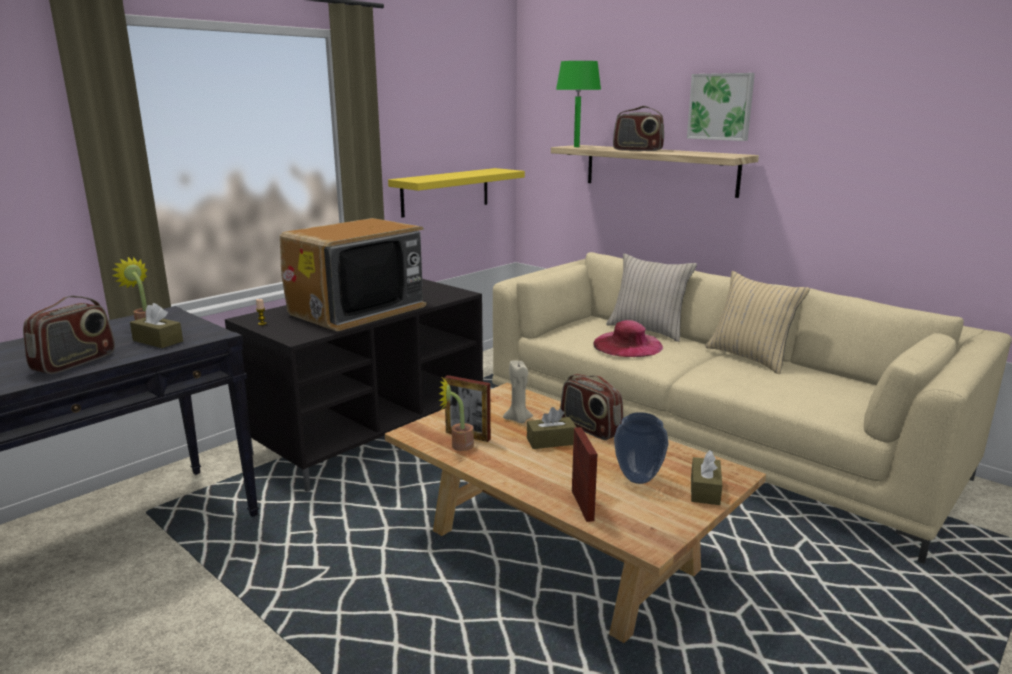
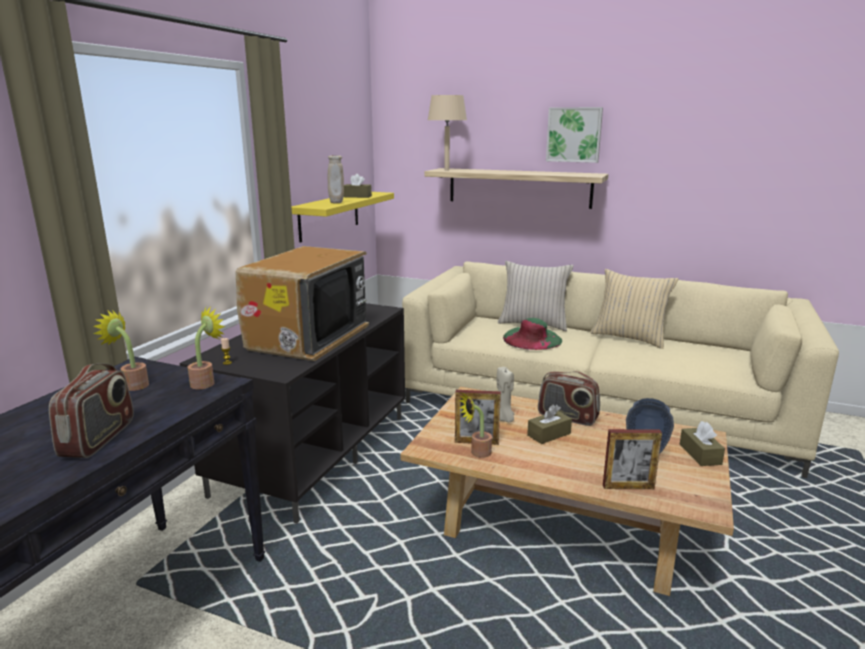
camera: 20 degrees left, 0 degrees up
(158, 341) = (167, 399): brown tissue box -> brown tissue box (357, 196)
(202, 333) = (206, 382): none -> potted plant
(441, 178) = (336, 203): none -> beige vase
(576, 147) = (447, 170): green table lamp -> beige table lamp
(582, 505) = (628, 487): picture frame -> picture frame turned 120 degrees clockwise
(627, 345) = (532, 339): pink hat -> green hat
(637, 150) = (506, 172): radio -> none

